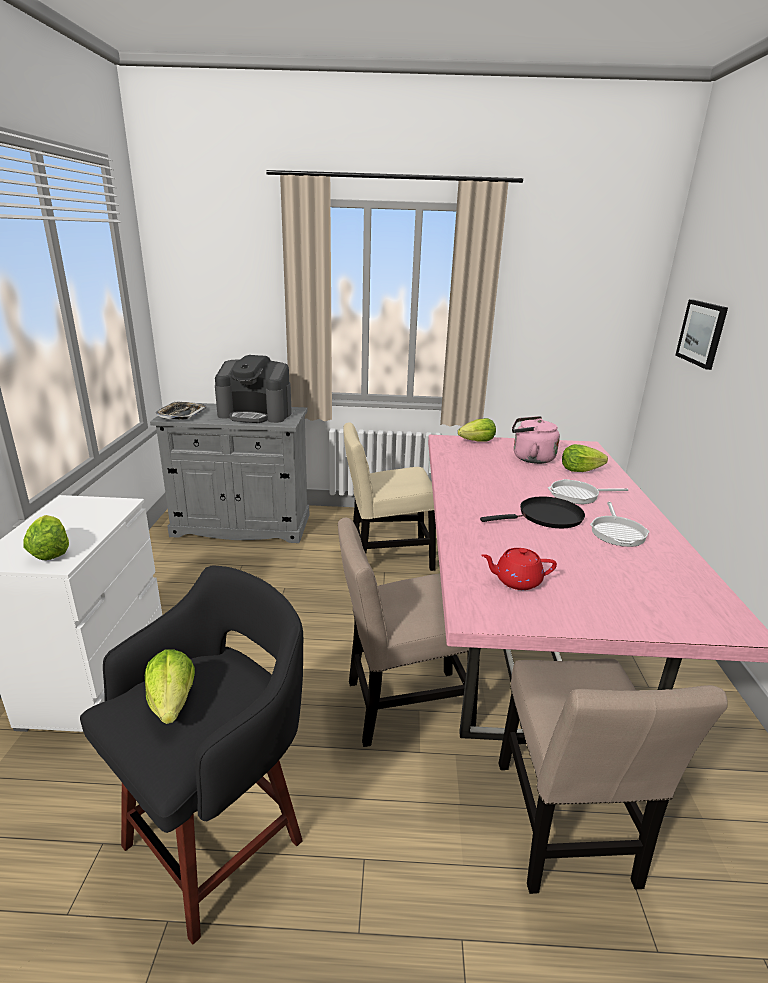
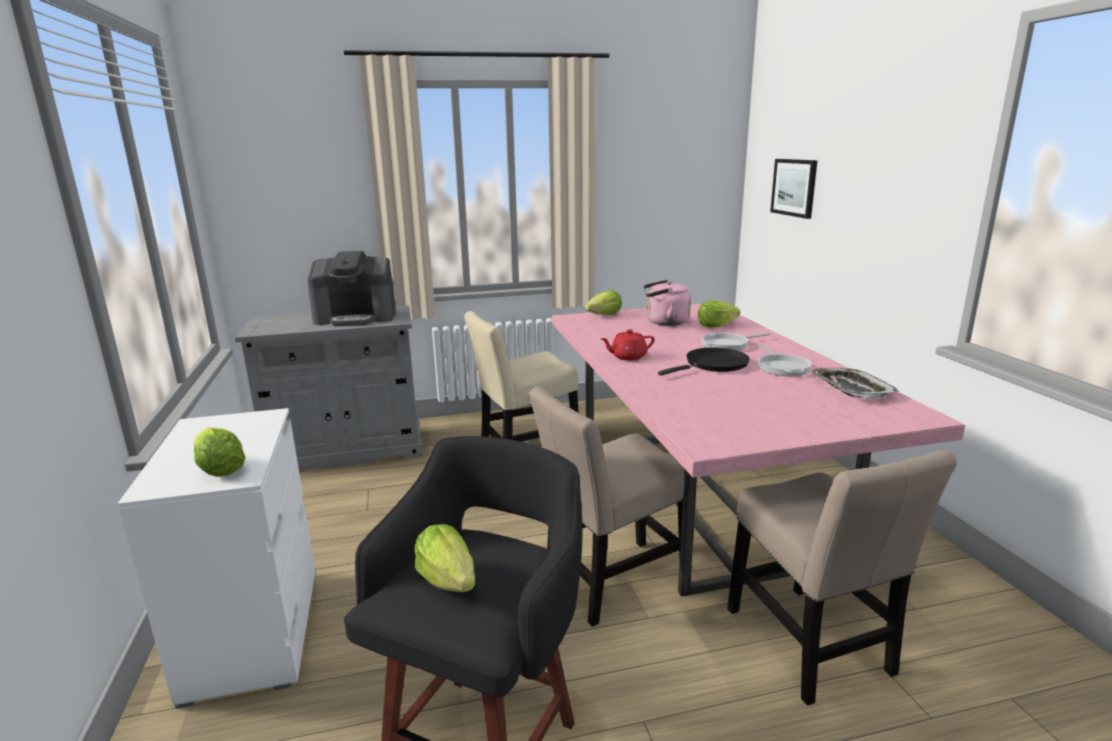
camera: 15 degrees left, 5 degrees down
(181, 414) = (268, 327): tray -> tray (850, 388)
(516, 581) = (724, 415): red teapot -> red teapot (627, 357)

